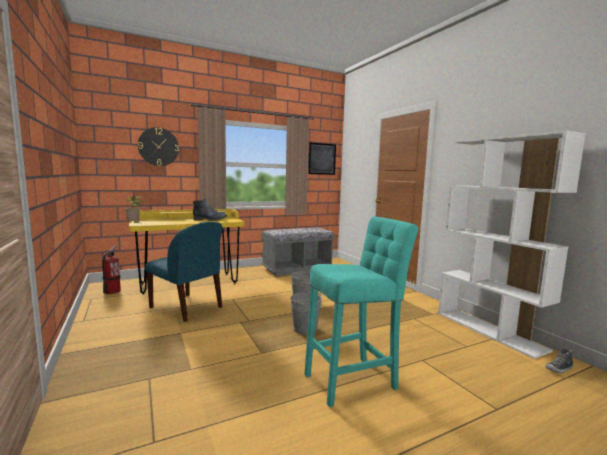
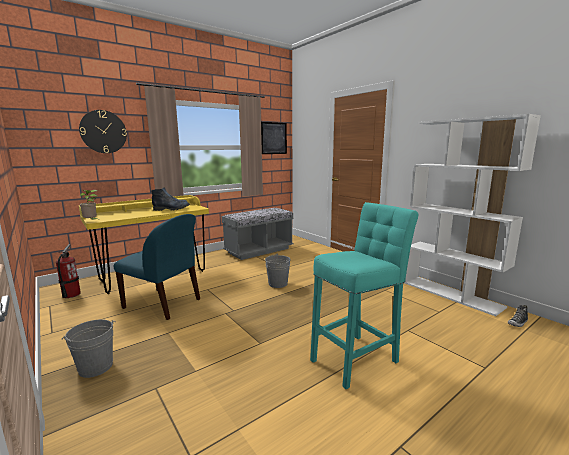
camera: 10 degrees left, 5 degrees up
(305, 329) = (291, 312): grey bucket -> grey bucket (95, 367)

